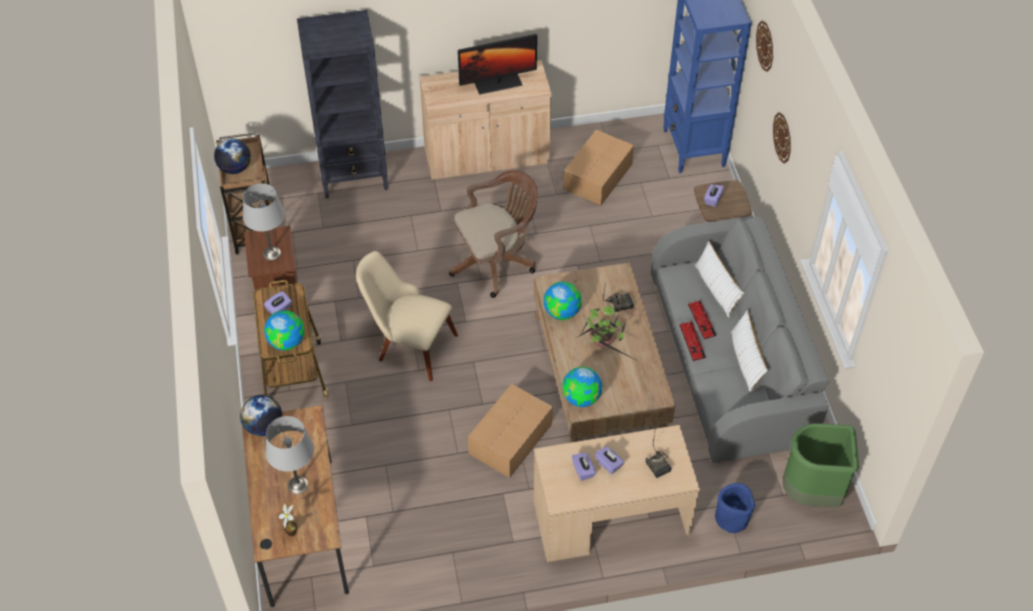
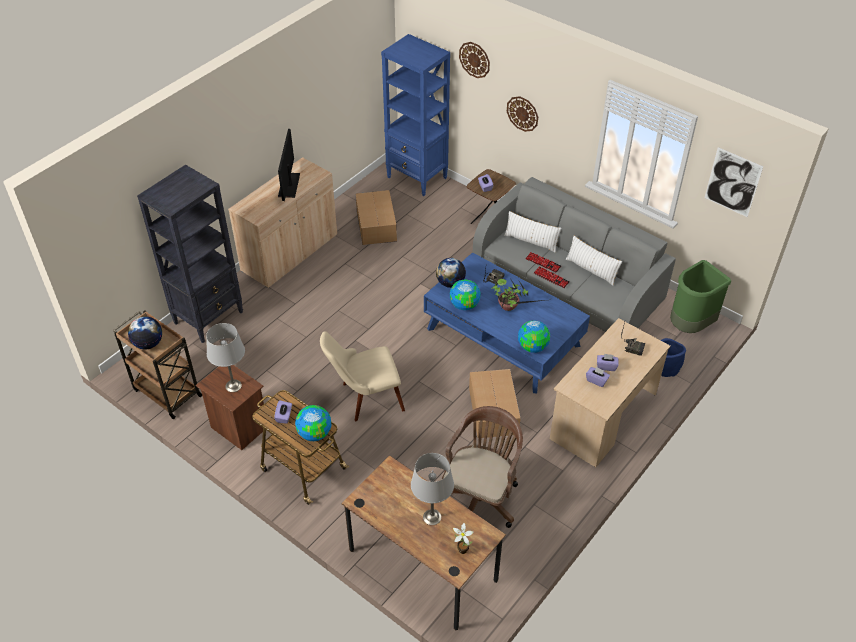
camera: 40 degrees left, 5 degrees down
(264, 426) = (364, 497): globe -> globe (450, 283)
(496, 262) = (367, 312): brown office chair -> brown office chair (480, 496)
(498, 83) = (289, 185): monitor -> monitor turned 150 degrees clockwise
(599, 373) = (503, 337): brown coffee table -> blue coffee table
(895, 353) = (732, 182): none -> picture

